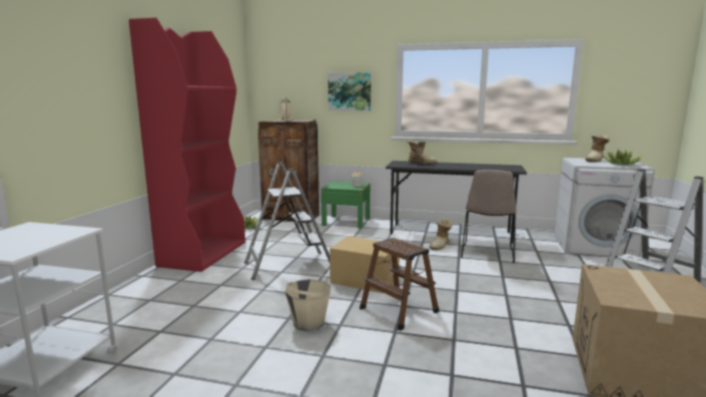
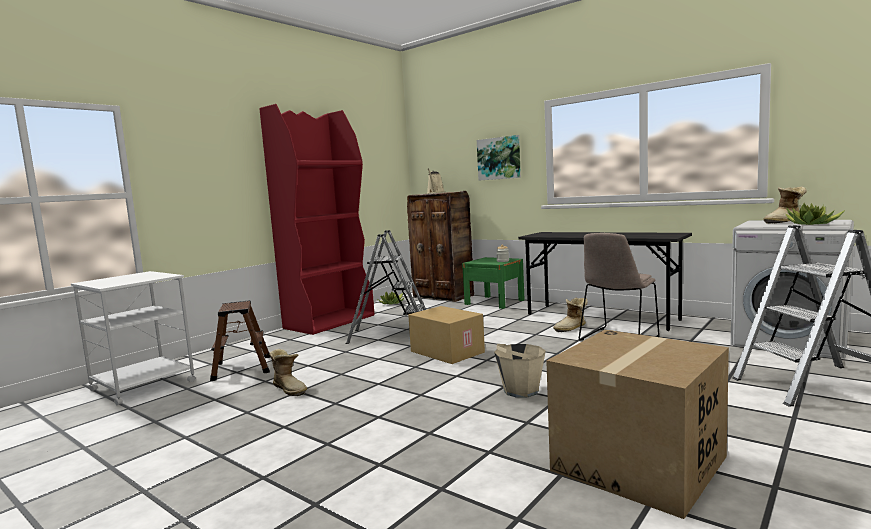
camera: 25 degrees right, 5 degrees down
(308, 323) = (353, 379): beige bucket -> beige bucket (520, 390)
(398, 310) = (447, 378): brown step ladder -> brown step ladder (242, 368)
(421, 163) = (567, 233): boot -> boot (290, 389)

